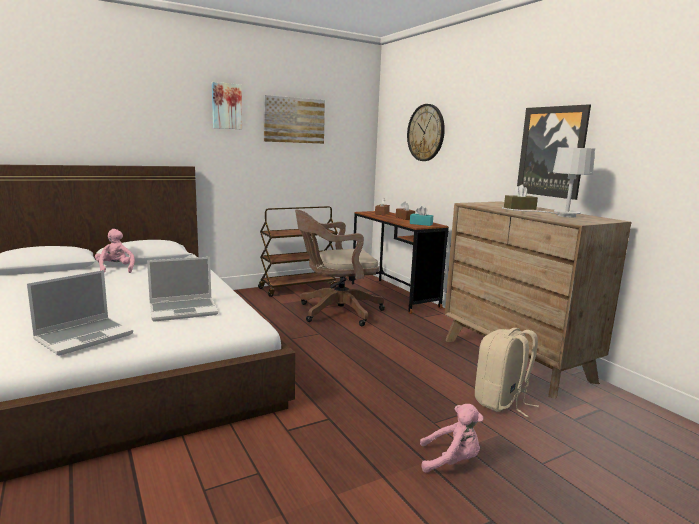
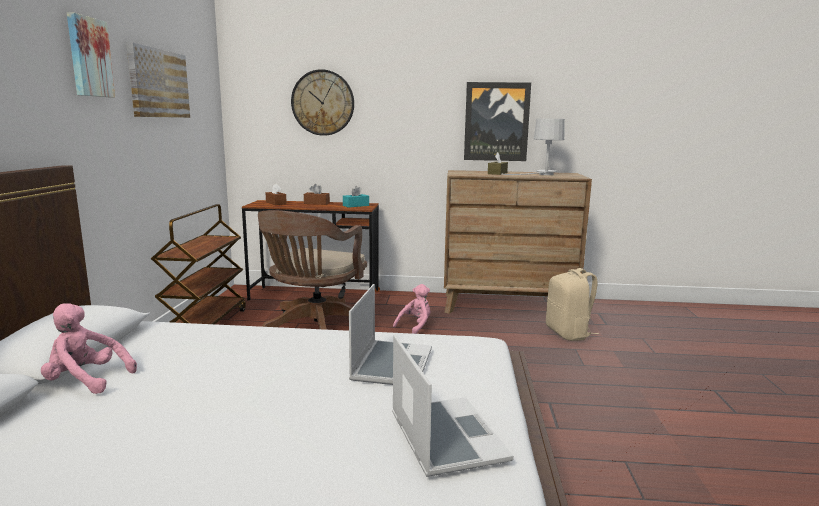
camera: 55 degrees left, 0 degrees up
(451, 461) = (641, 378): pink plush toy -> pink plush toy (415, 326)

